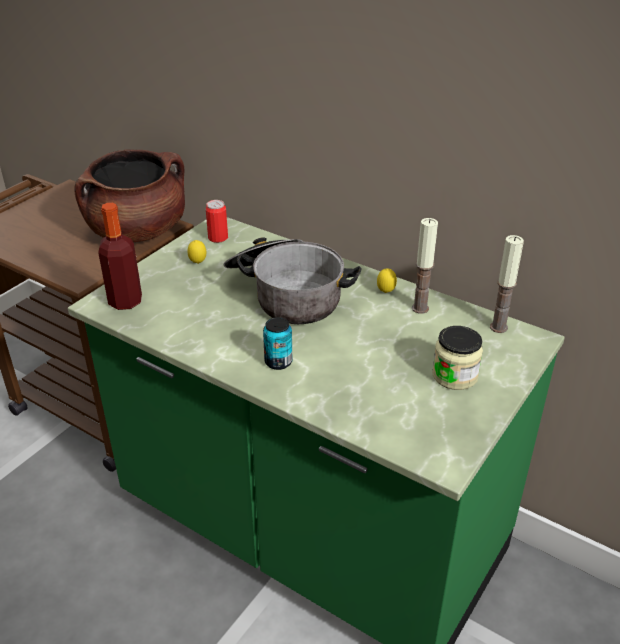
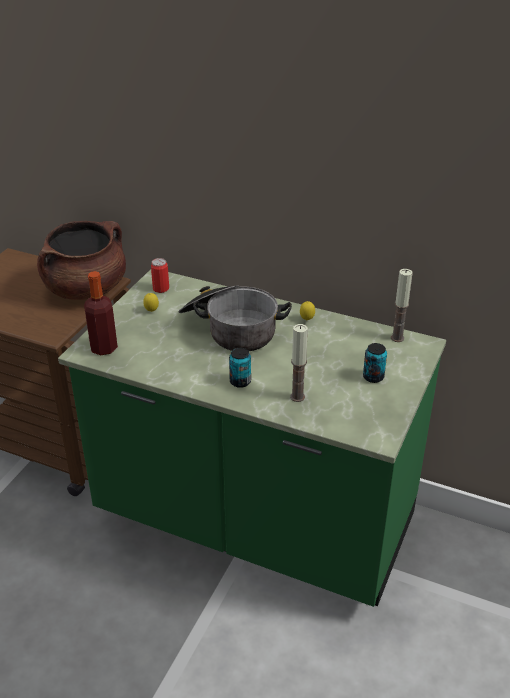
camera: 10 degrees left, 0 degrees up
(420, 308) = (336, 329): candle -> candle (297, 397)
(455, 375) = (373, 377): jar -> can

